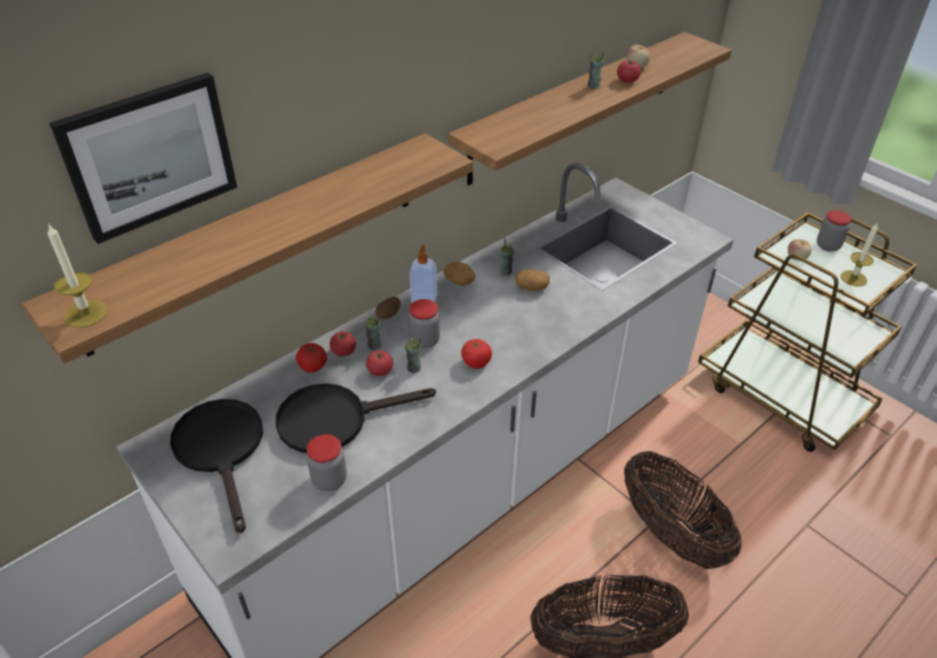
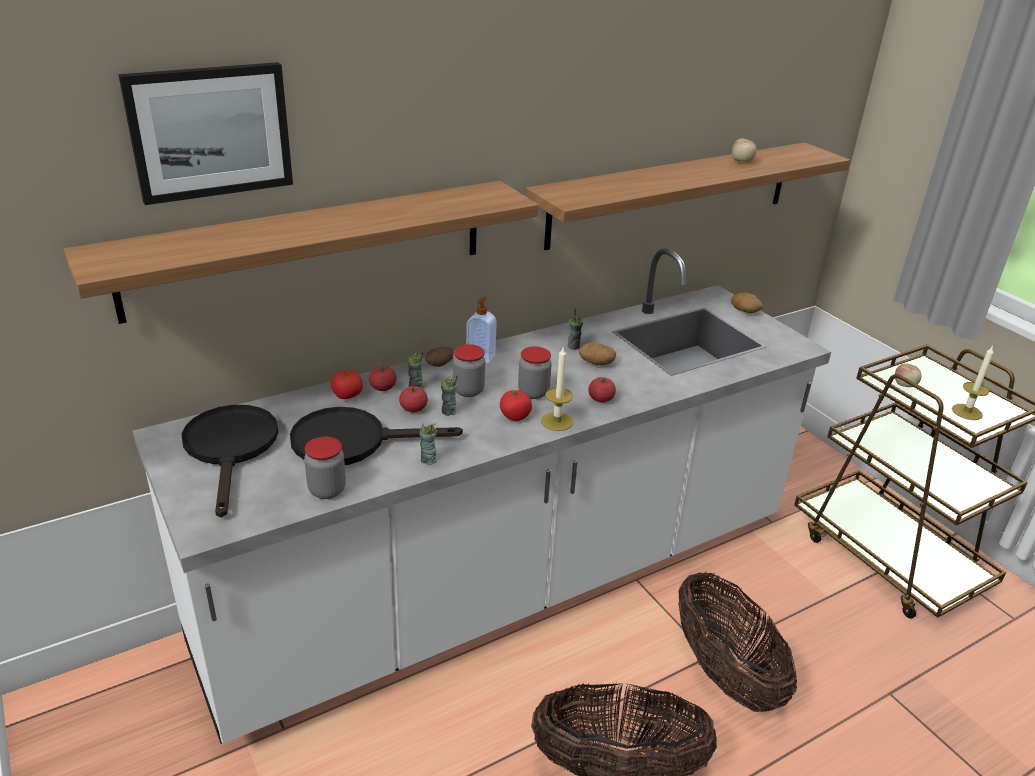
camera: 10 degrees right, 10 degrees down
(86, 314) = (115, 262): candle -> candle (557, 421)
(460, 281) = (523, 347): potato -> potato (745, 311)
(593, 86) = (690, 170): cup -> cup (428, 460)
(627, 80) = (727, 170): tomato -> tomato (601, 399)
(828, 246) = (944, 379): jar -> jar (533, 392)

